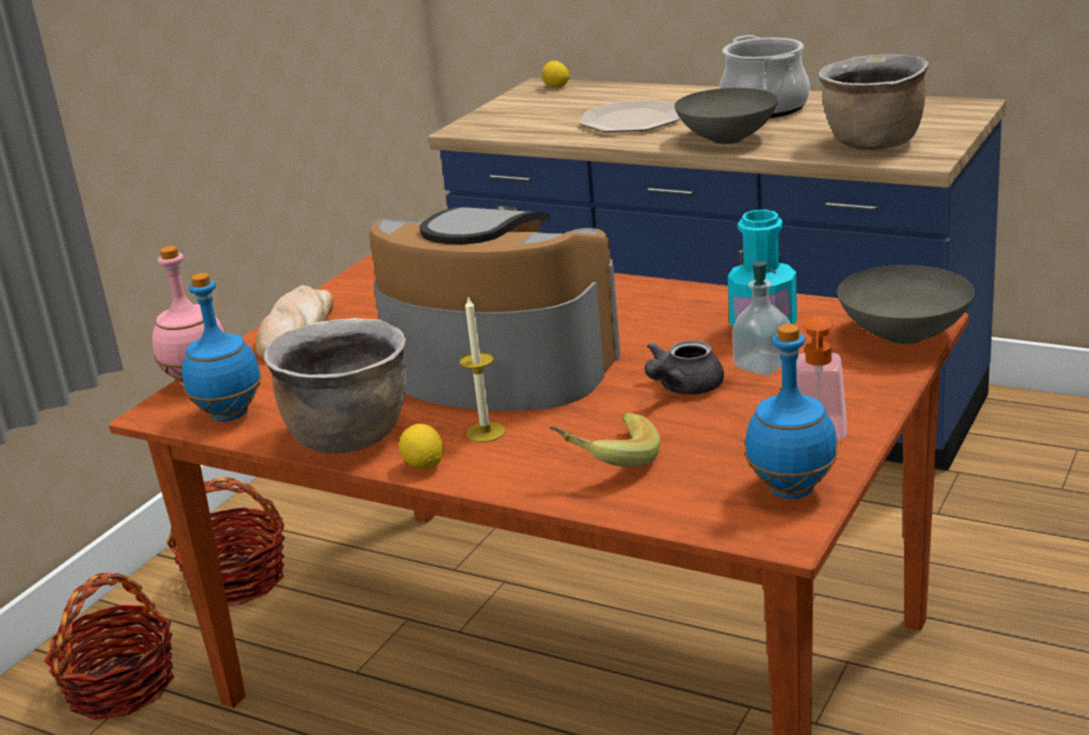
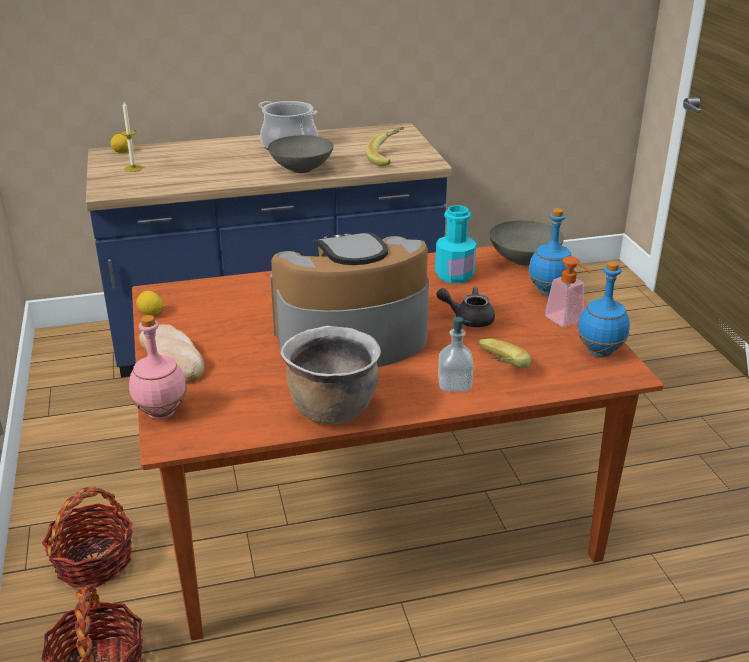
camera: 45 degrees left, 5 degrees up
(228, 415) = (226, 425): blue bottle -> blue bottle (548, 292)
(424, 466) = (407, 408): lemon -> lemon (151, 314)
(485, 432) = (408, 377): candle -> candle (133, 168)
(631, 120) = (218, 167): plate -> none
(683, 388) = (468, 318): grey teapot -> grey teapot turned 105 degrees clockwise
(762, 366) = (486, 295): soap dispenser -> soap dispenser (454, 385)
(873, 144) = (388, 158): brown cooking pot -> banana

